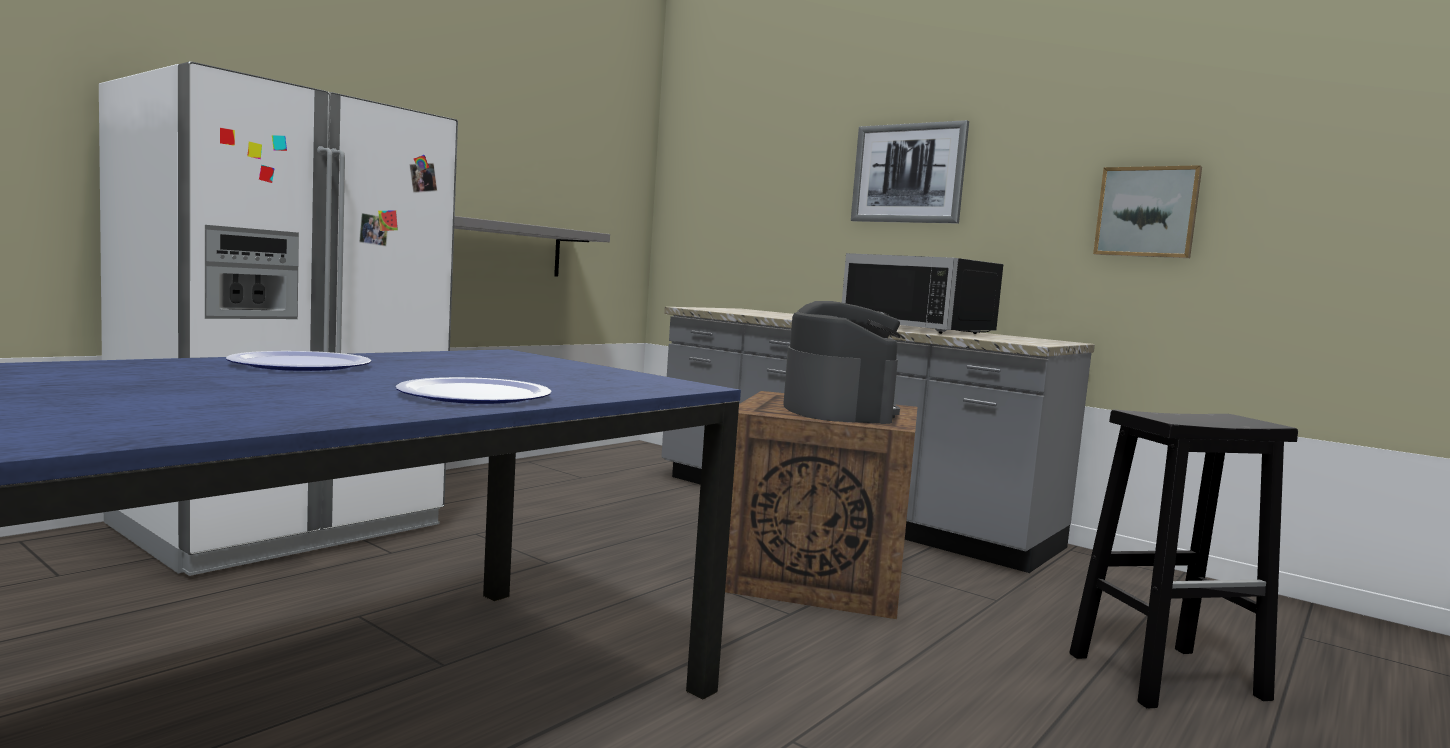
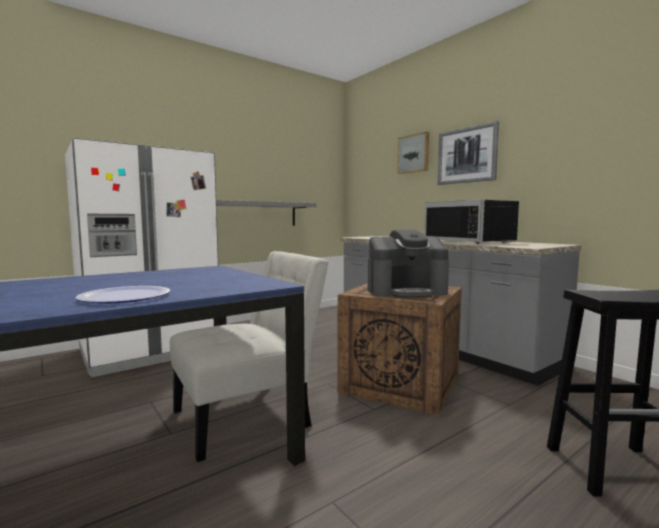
camera: 15 degrees right, 0 degrees up
(301, 365) = (80, 280): plate -> none
(575, 633) = (248, 416): none -> white chair
(837, 410) = (406, 291): coffee machine -> coffee machine turned 75 degrees clockwise
(1147, 212) = (612, 161): picture -> picture (414, 153)

